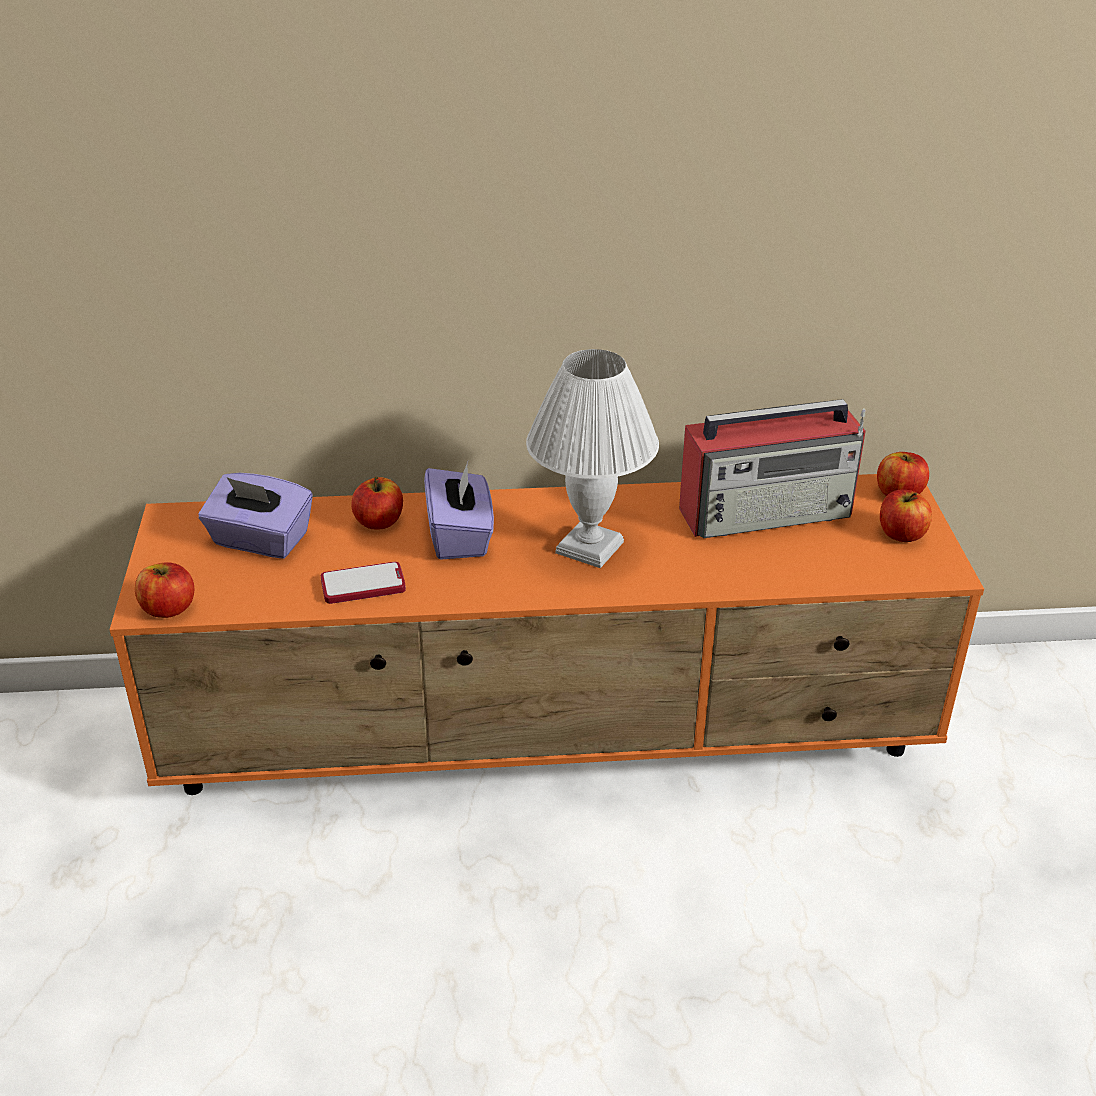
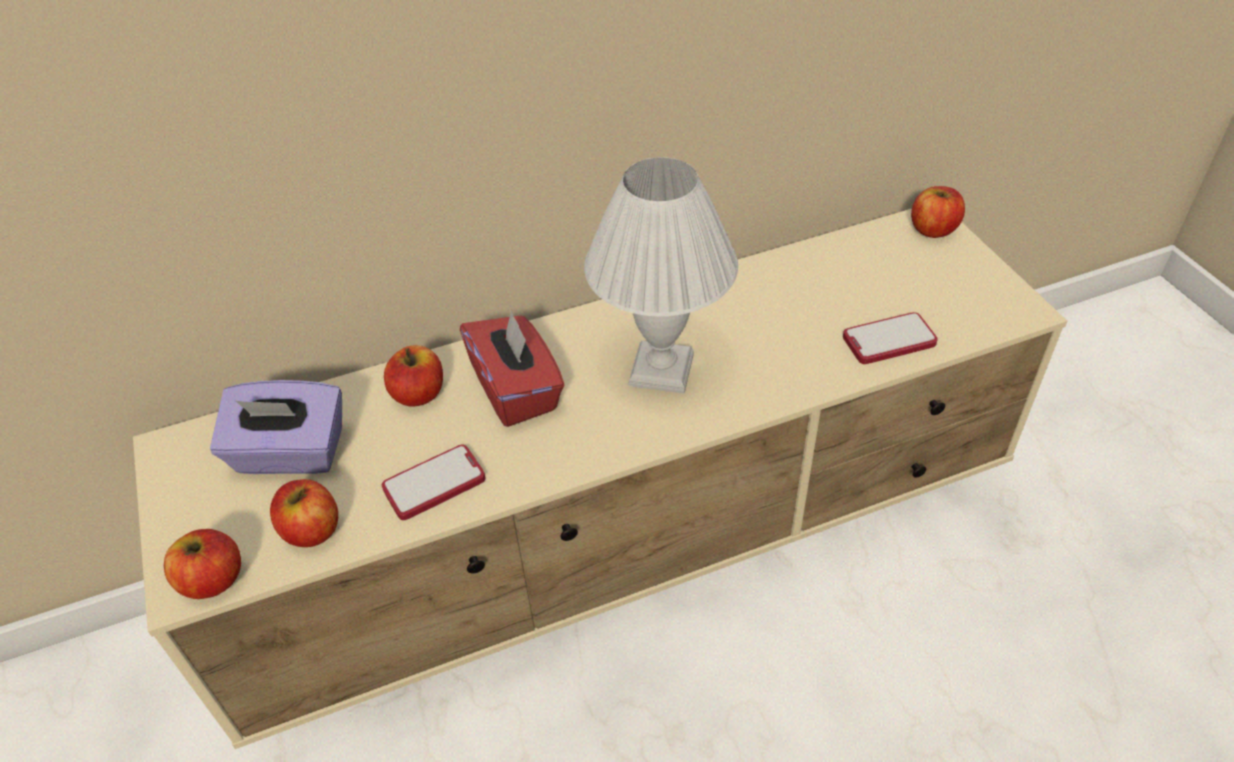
camera: 15 degrees left, 10 degrees up
(460, 536) = (517, 390): purple tissue box -> red tissue box
(551, 740) = (630, 547): orange tv stand -> beige tv stand
(768, 512) = (820, 281): radio -> none
(804, 568) = (889, 340): none -> phone
(901, 534) = (959, 276): apple -> apple (311, 530)

